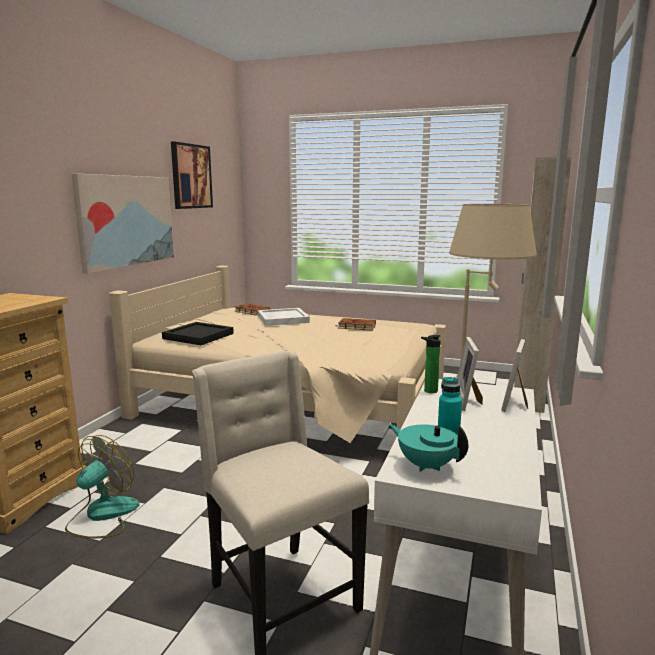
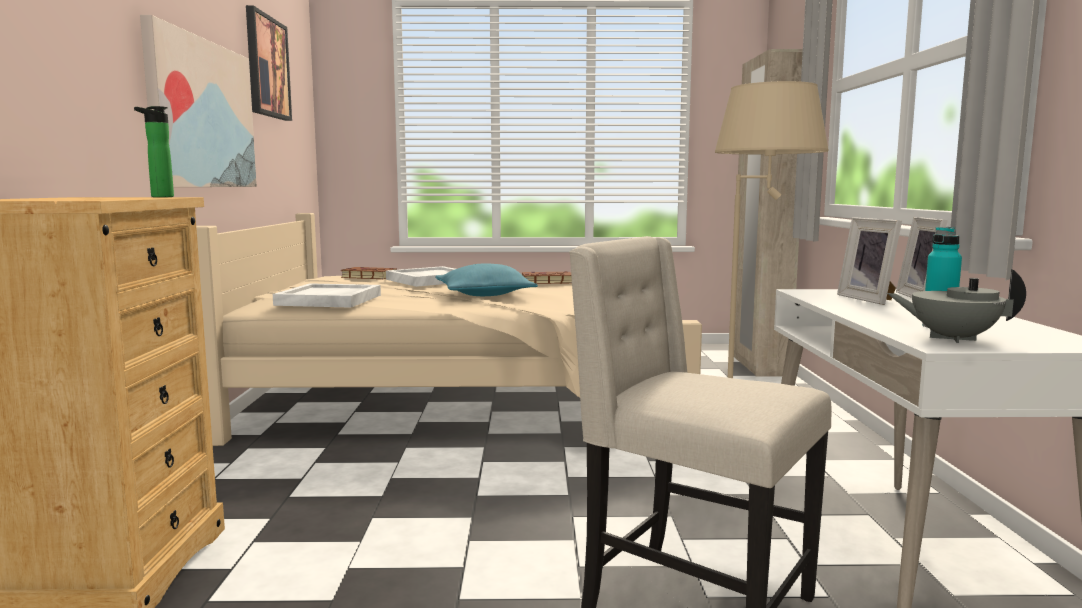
camera: 20 degrees left, 5 degrees down
(102, 515) = (302, 568): fan -> none
(198, 336) = (329, 300): black tray -> white tray
(298, 338) = (484, 295): none -> turquoise pillow
(426, 465) = (952, 338): turquoise teapot -> grey teapot
(428, 391) = (807, 296): bottle -> bottle (158, 197)

